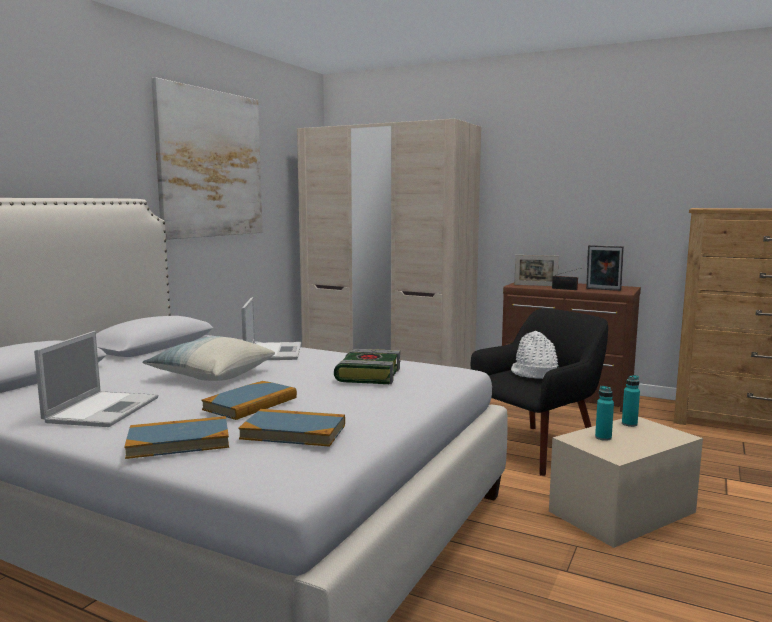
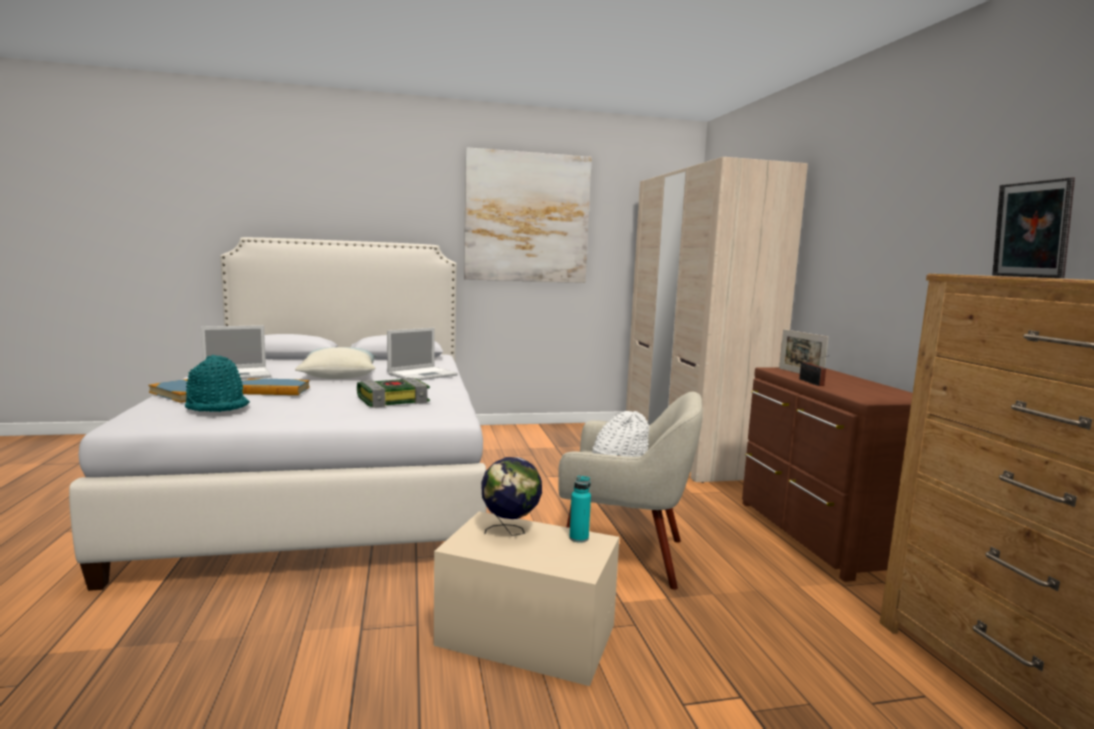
camera: 50 degrees right, 0 degrees up
(293, 432) = (217, 406): book -> turquoise hat
(537, 448) = (625, 555): black armchair -> beige armchair
(603, 289) = (861, 393): picture frame -> picture frame (1022, 276)
(603, 437) = (510, 532): turquoise bottle -> globe

